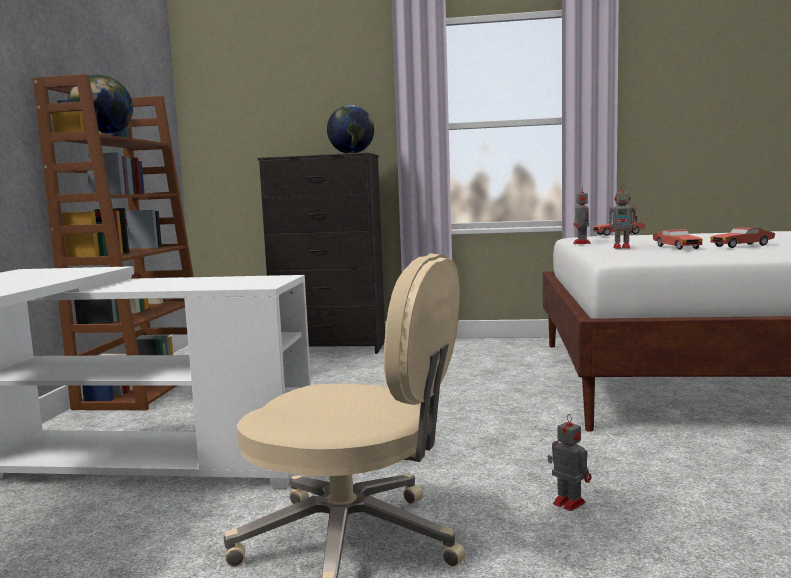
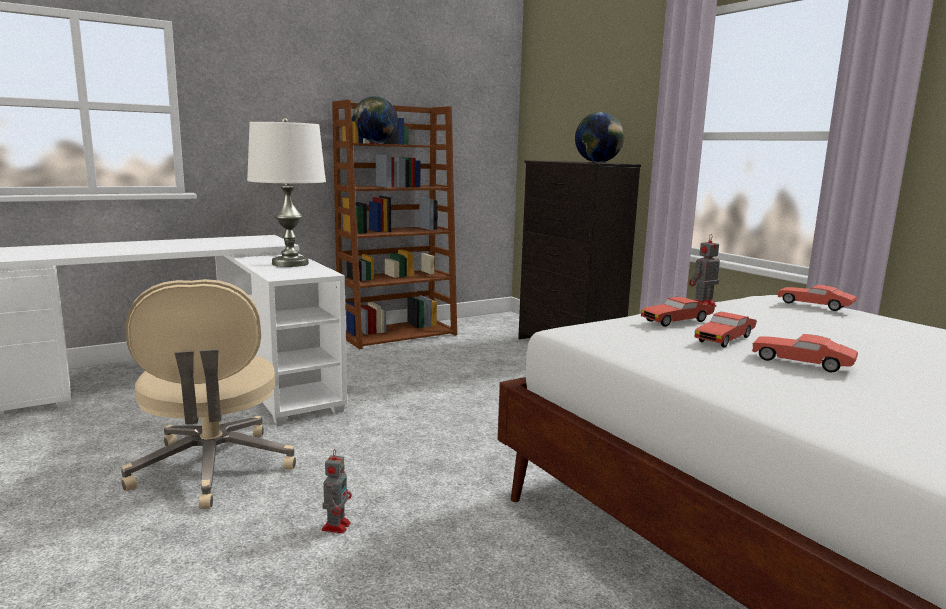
camera: 50 degrees right, 5 degrees up
(191, 281) = (290, 263): none -> white table lamp
(623, 247) = (676, 321): toy robot -> red toy car

